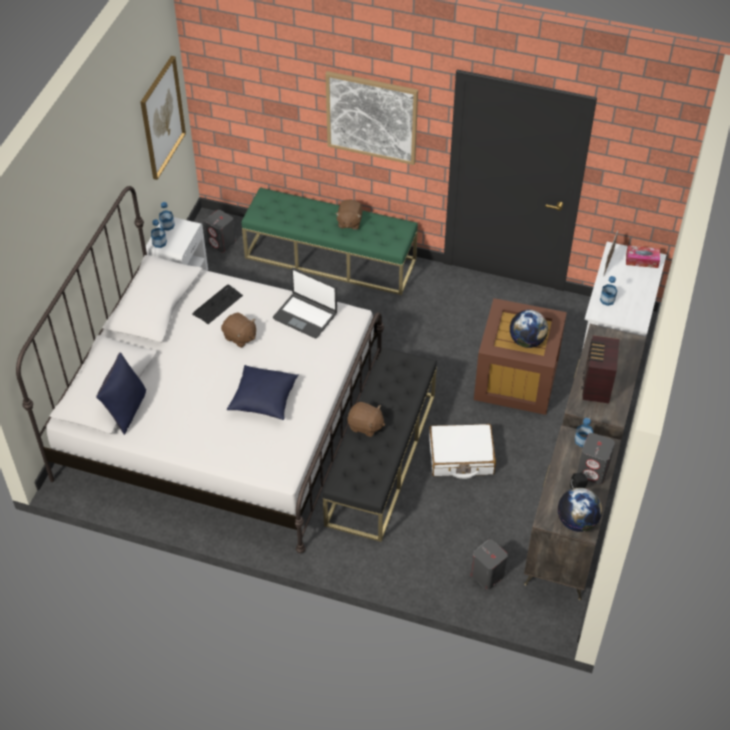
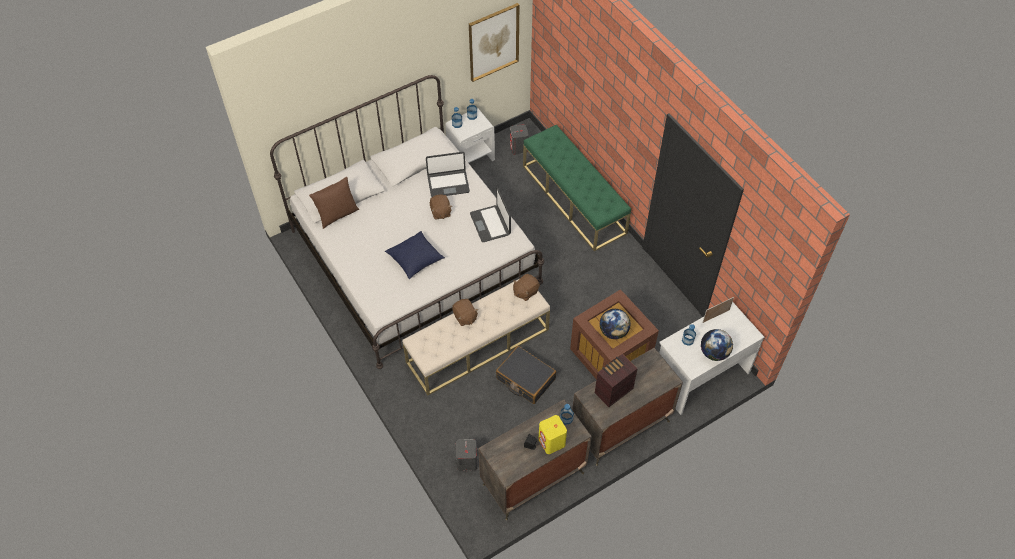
camera: 40 degrees right, 5 degrees up
(126, 410) = (337, 215): blue pillow -> brown pillow
(217, 304) = (448, 184): keyboard -> laptop
(349, 222) = (587, 181): brown plush toy -> brown plush toy (525, 292)
(372, 117) = (619, 116): picture -> none
(381, 458) = (478, 345): black bench -> beige bench
(461, 457) = (525, 379): white suitcase -> black suitcase
(577, 521) = (508, 465): globe -> globe (714, 353)
(593, 471) = (552, 442): grey speaker -> yellow speaker
(642, 260) = (742, 329): tissue box -> none

